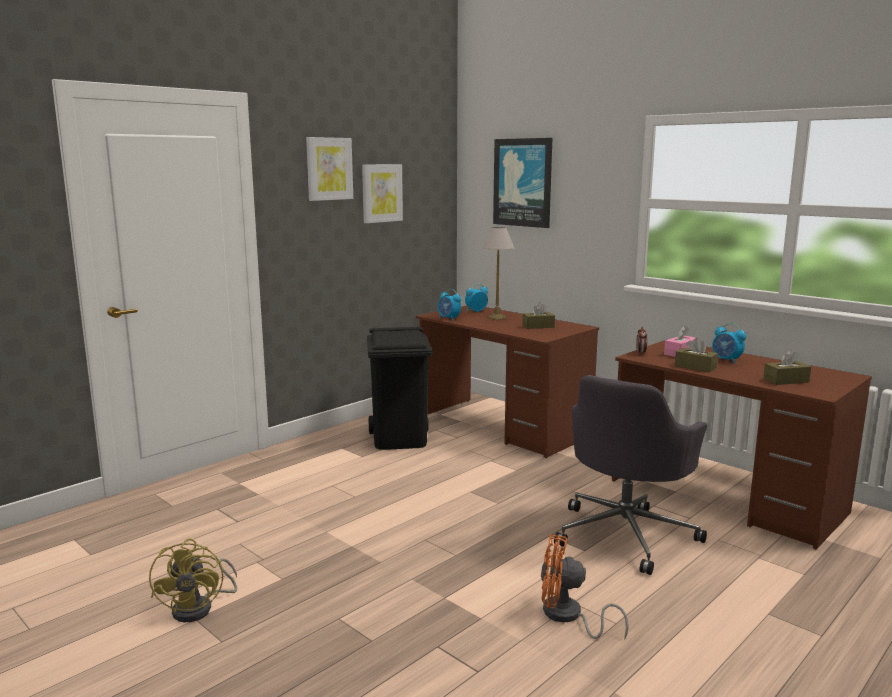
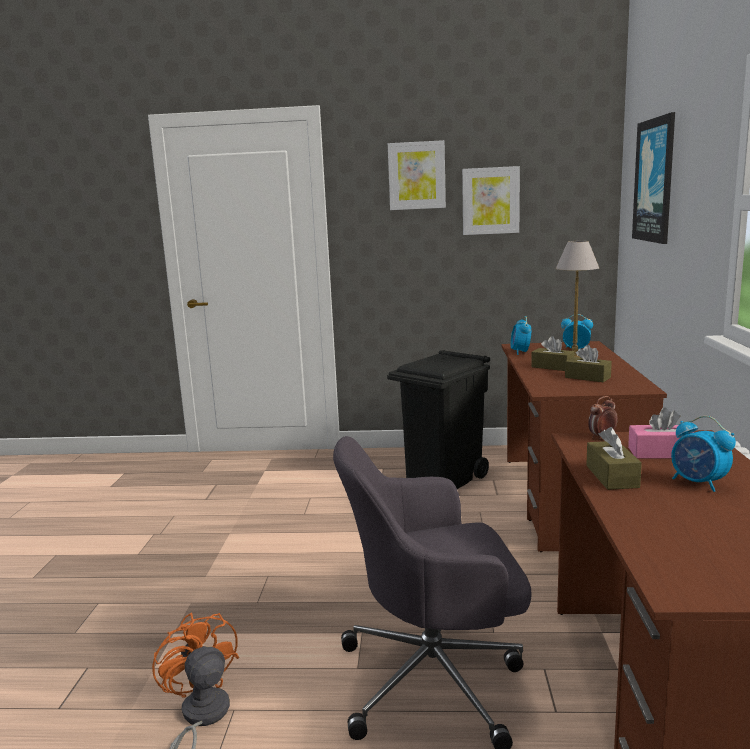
camera: 50 degrees right, 0 degrees up
(200, 608) = (71, 549): yellow fan -> none
(726, 360) = (698, 483): alarm clock -> alarm clock turned 45 degrees counterclockwise
(786, 380) = (692, 545): brown tissue box -> brown tissue box (552, 367)

